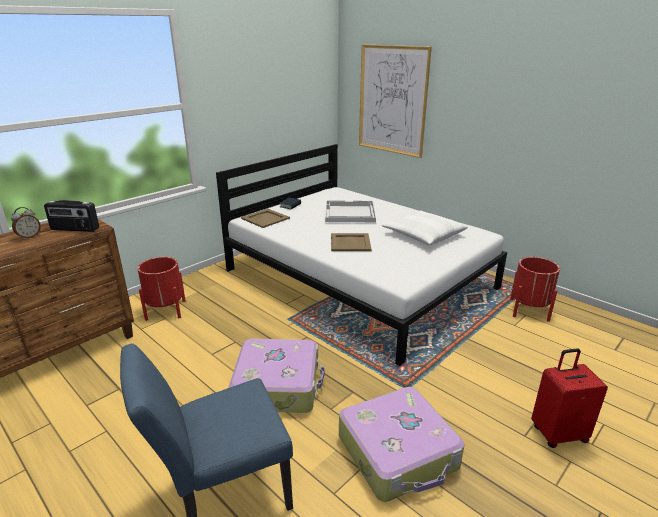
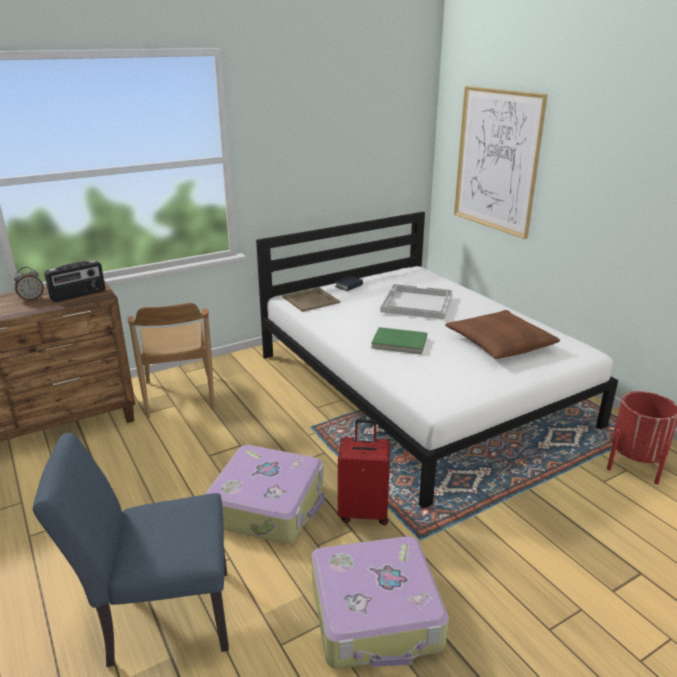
camera: 15 degrees right, 0 degrees up
(75, 229) = (78, 295): radio -> radio turned 60 degrees counterclockwise
(165, 310) = (179, 395): red planter -> brown chair
(350, 243) = (399, 343): beige tray -> green book
(423, 235) = (499, 343): white pillow -> brown pillow
(558, 433) = (597, 637): red suitcase -> red suitcase (364, 512)

